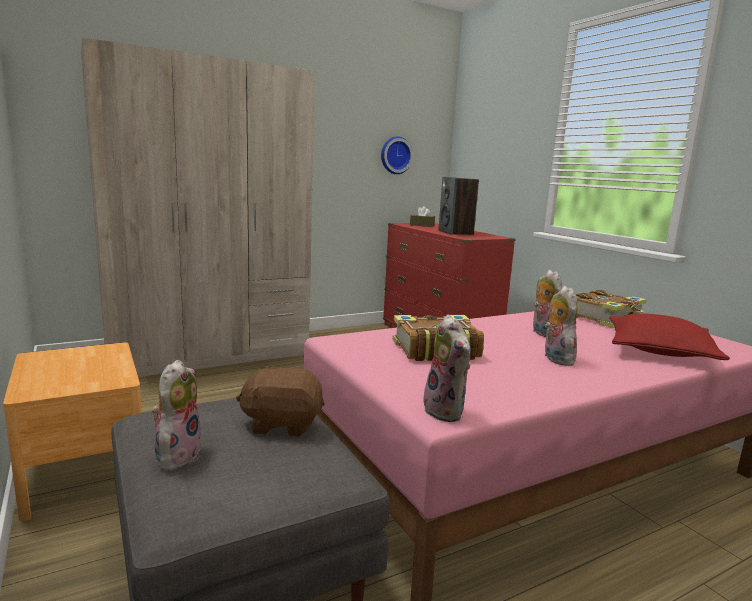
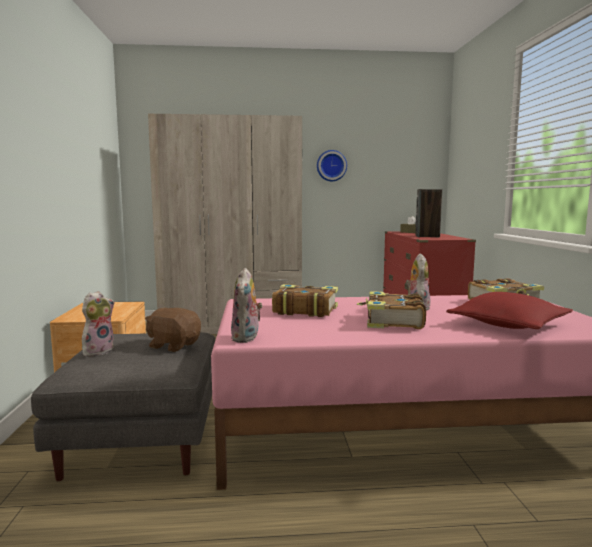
camera: 25 degrees right, 5 degrees down
(395, 155) = (391, 175): wall clock -> wall clock (331, 166)
(555, 358) = (392, 321): plush toy -> book

